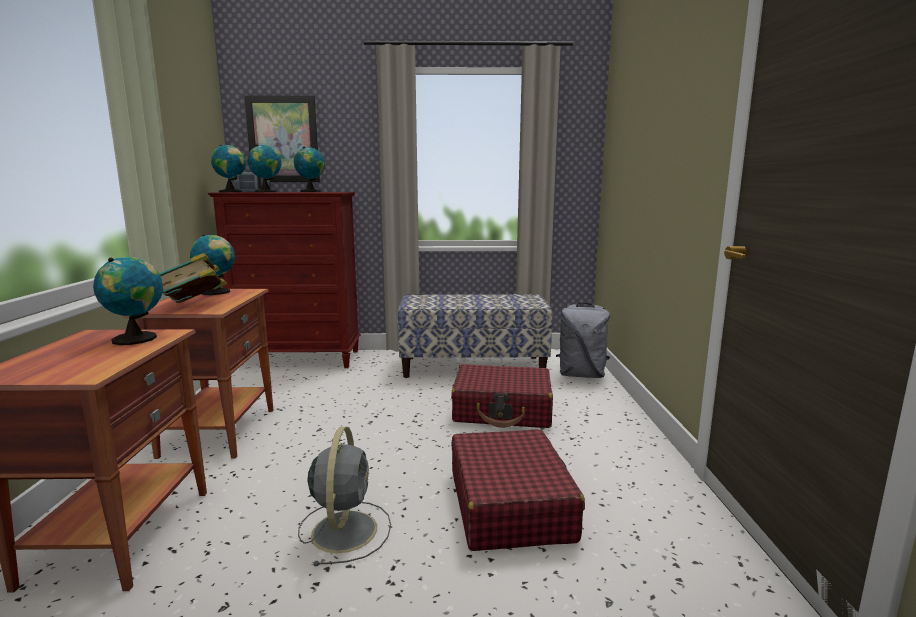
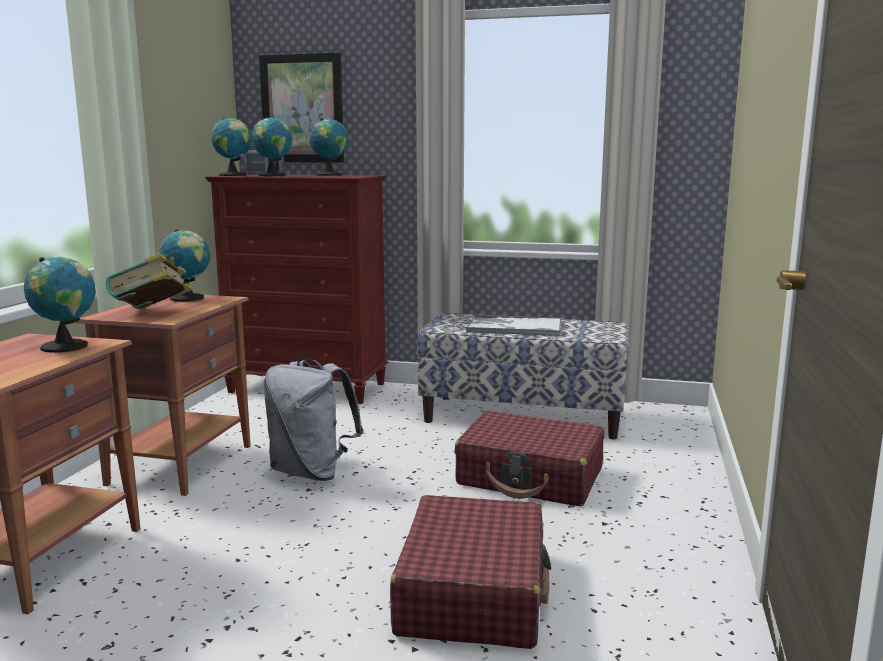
camera: 15 degrees right, 0 degrees up
(345, 529) = (266, 589): grey fan -> none
(465, 302) = (513, 327): none -> tray
(581, 375) = (671, 441): grey backpack -> grey backpack (312, 472)

